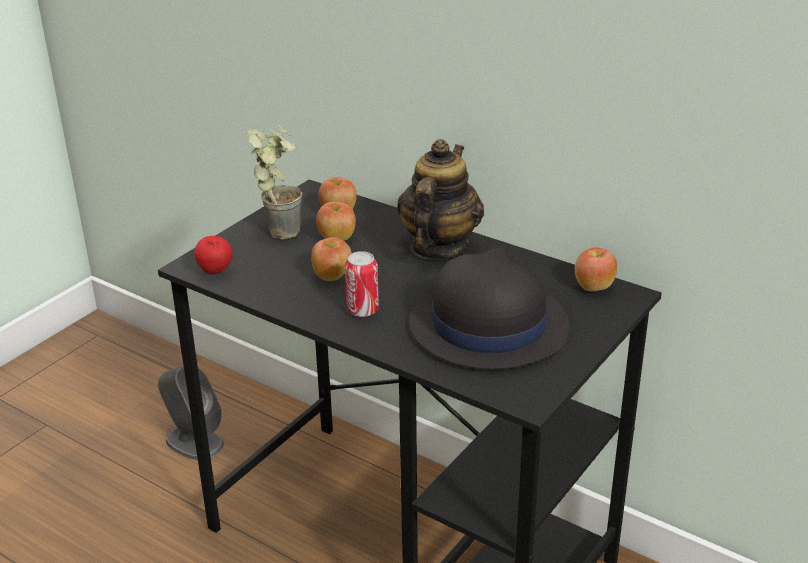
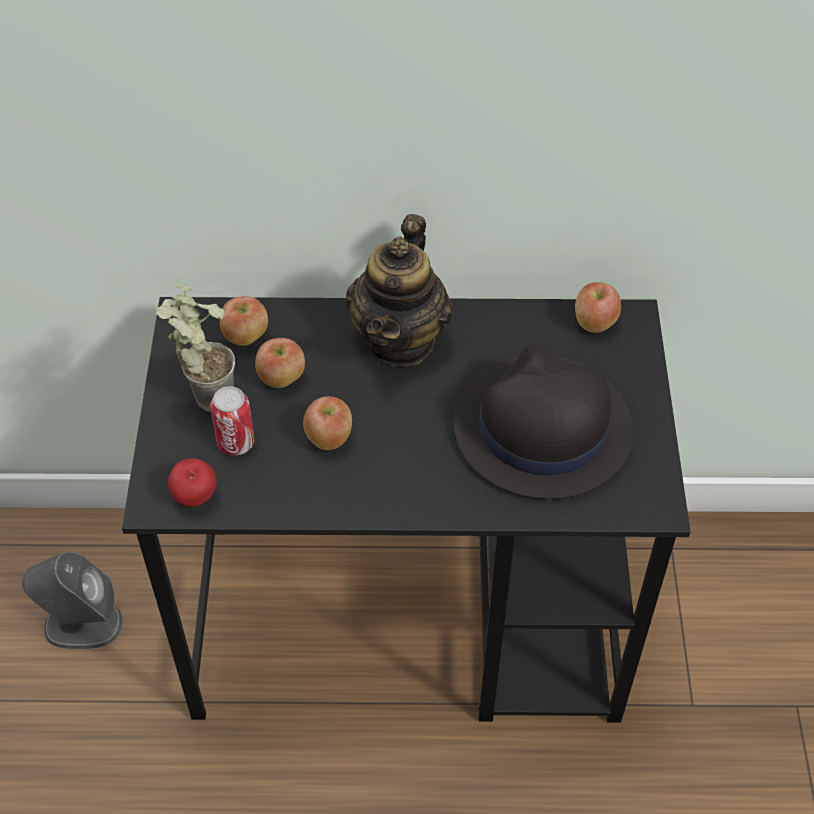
camera: 35 degrees left, 20 degrees up
(362, 310) = (405, 471): can -> can (236, 443)
(438, 247) = (400, 339): teapot -> teapot turned 150 degrees counterclockwise

